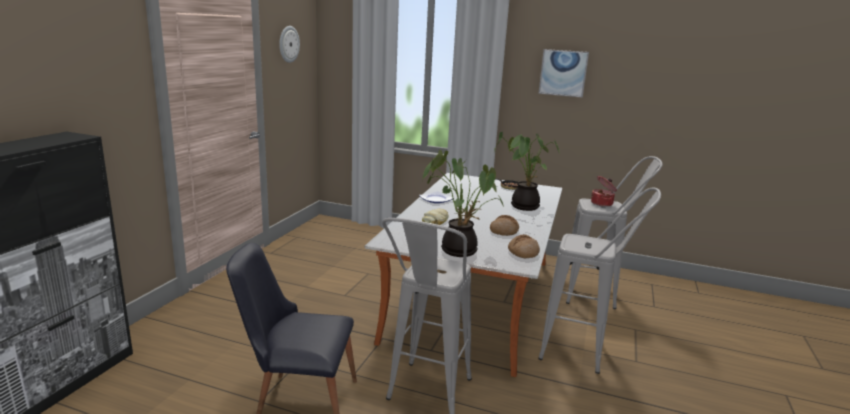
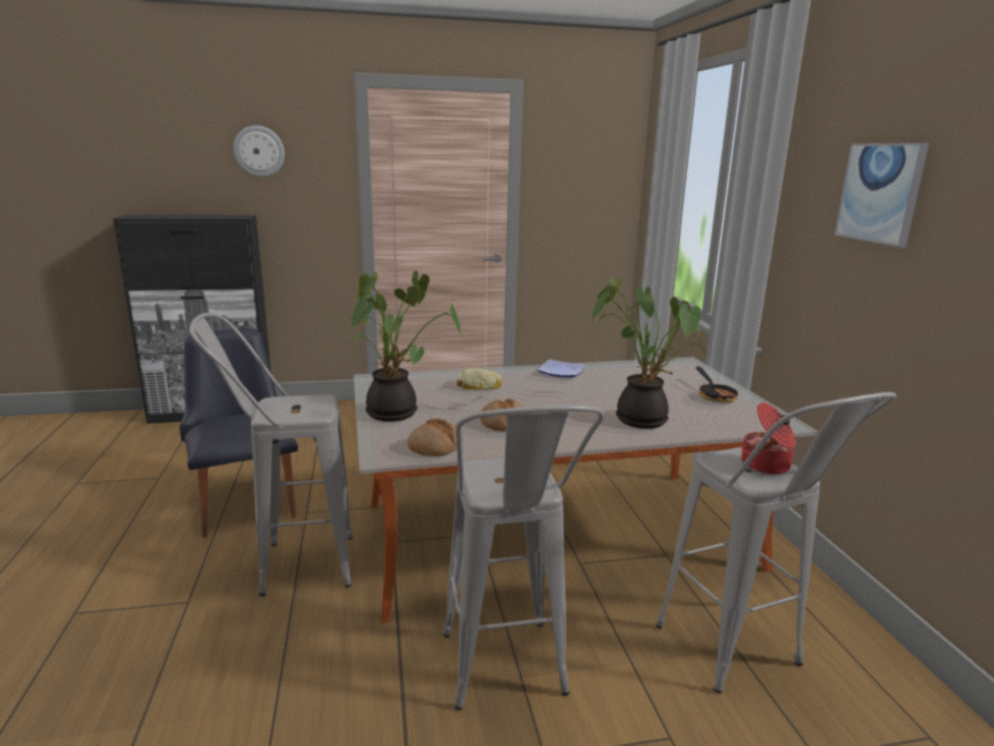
camera: 60 degrees right, 0 degrees up
(288, 44) = (578, 155): wall clock -> wall clock (259, 151)

